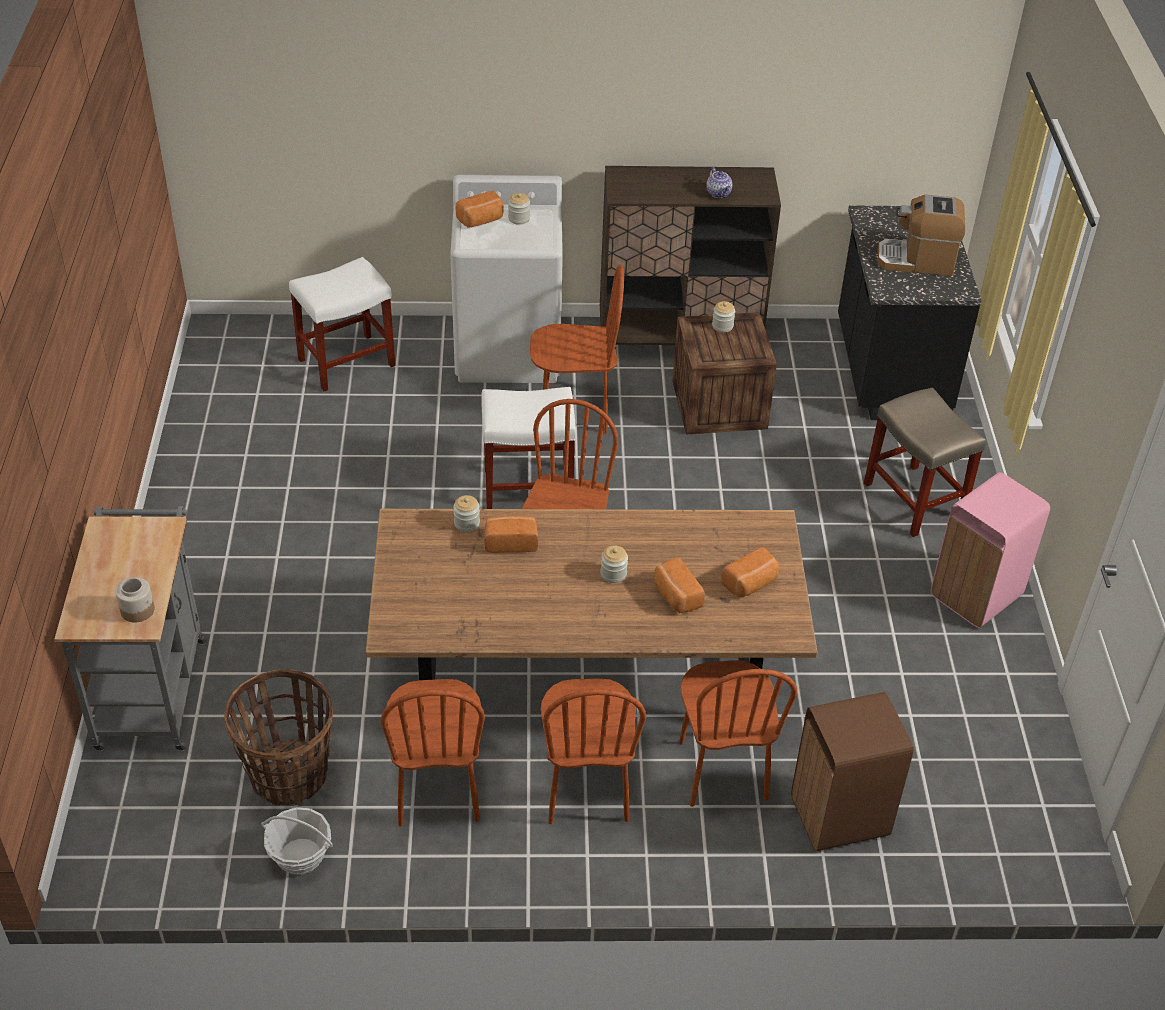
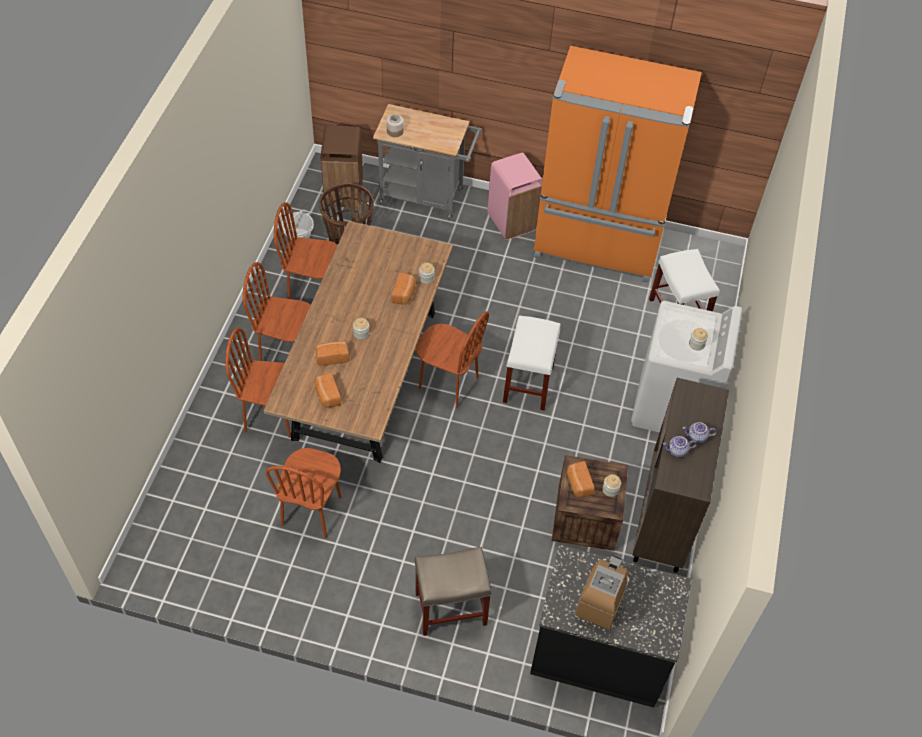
camera: 105 degrees right, 10 degrees up
(224, 455) = (598, 245): none -> orange fridge
(481, 220) = (698, 322): bread -> bread (578, 484)
(575, 412) = (597, 428): brown chair -> brown chair (312, 511)
(690, 182) = (696, 437): none -> teapot
(838, 816) = (219, 461): brown trash can -> brown trash can (344, 192)
(975, 595) = (349, 608): pink trash can -> pink trash can (512, 221)

